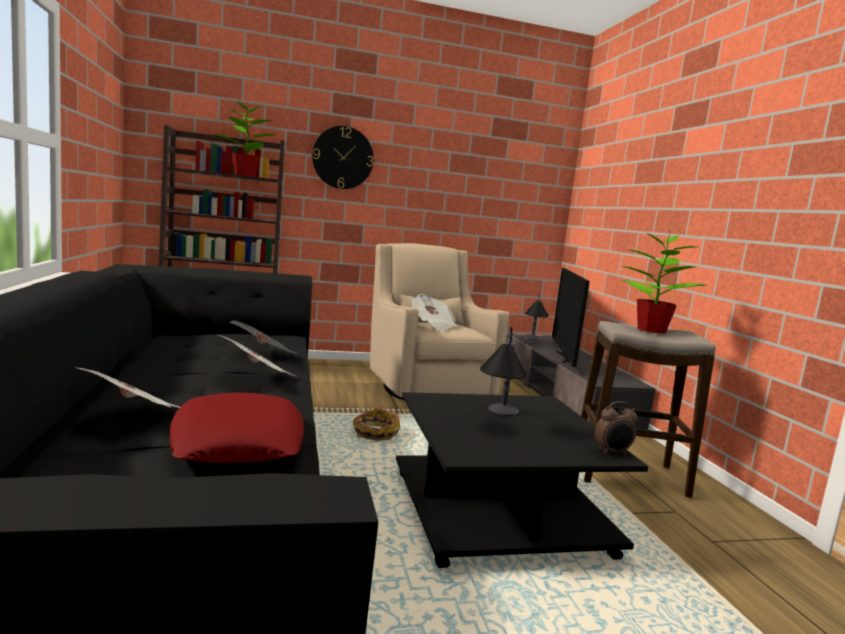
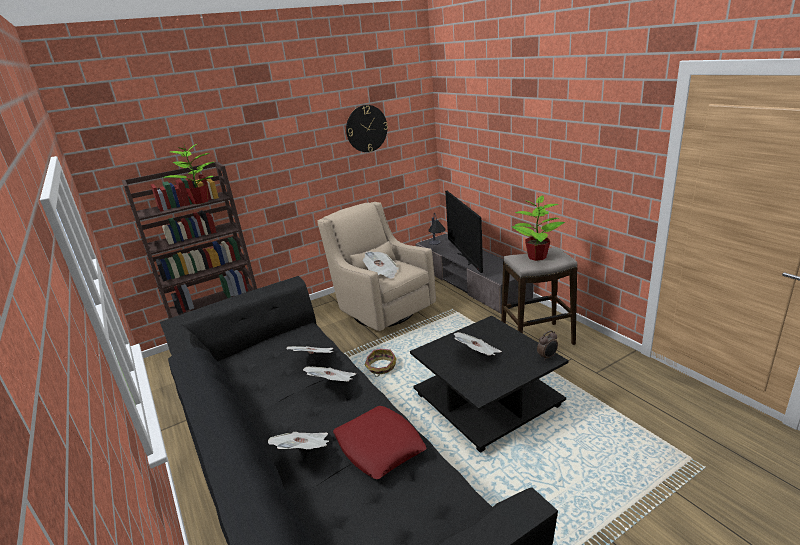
camera: 15 degrees left, 15 degrees up
(343, 158) = (265, 156): wall clock -> wall clock (366, 128)
(499, 420) = (478, 354): table lamp -> newspaper

